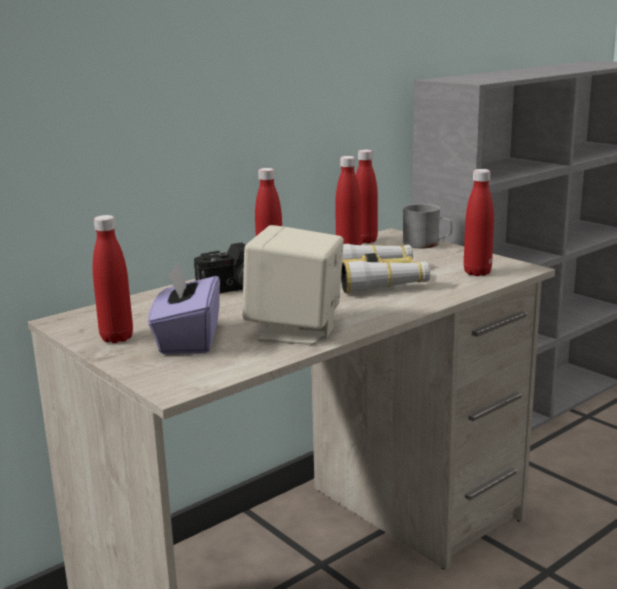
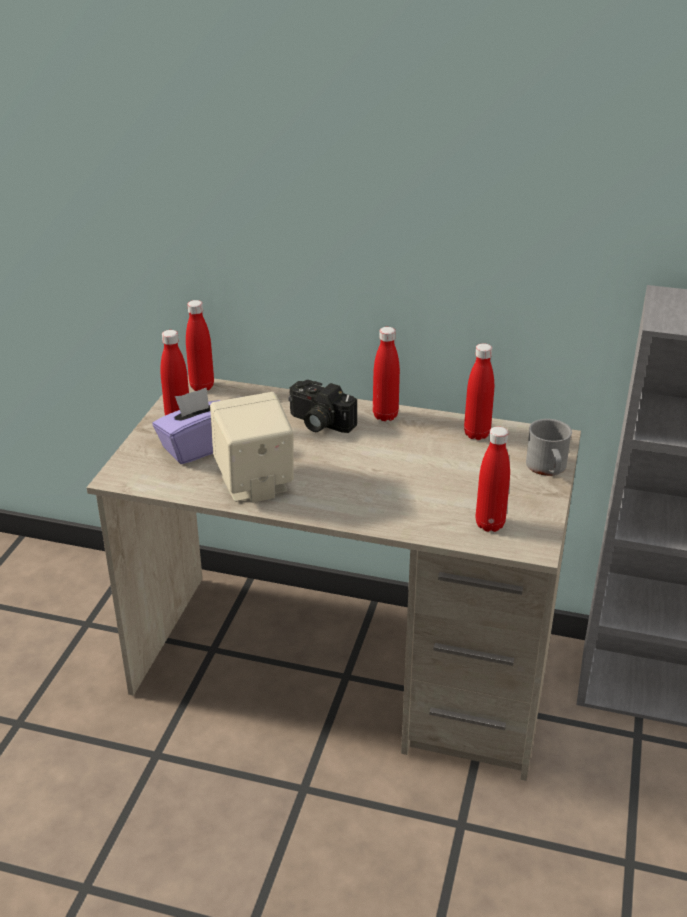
camera: 55 degrees right, 15 degrees up
(365, 241) = (517, 432): red bottle -> red bottle (202, 386)
(378, 280) = (410, 478): binoculars -> none

